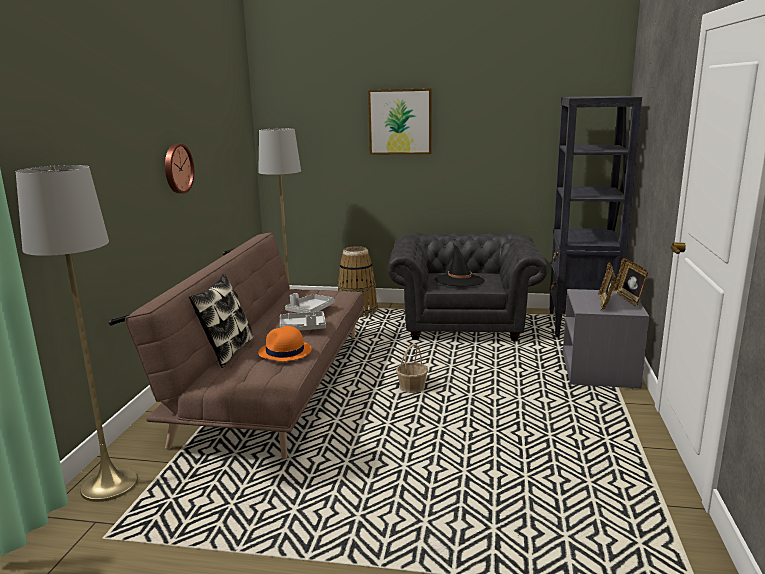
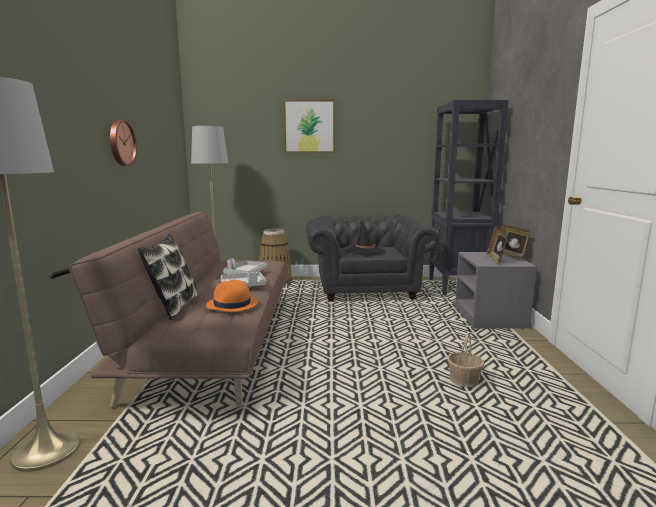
camera: 10 degrees left, 5 degrees down
(412, 388) = (342, 338): basket -> basket (464, 381)

